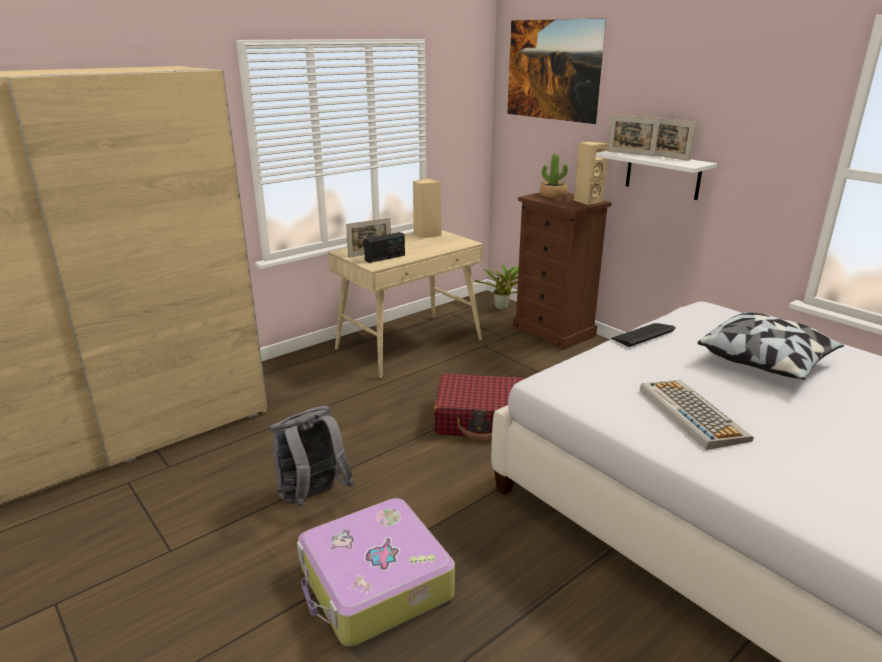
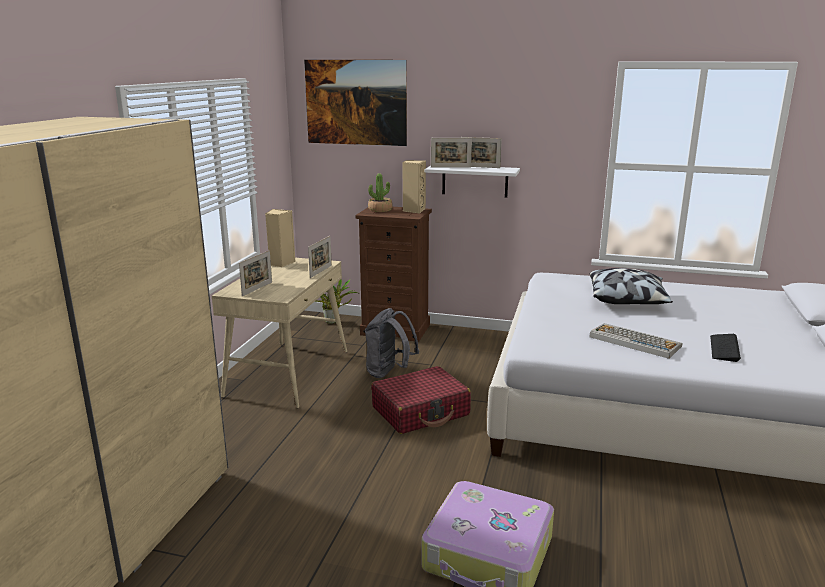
camera: 35 degrees left, 5 degrees down
(312, 498) = (362, 520): grey backpack -> grey backpack (389, 373)
(385, 258) = (278, 289): radio -> none
(448, 249) = (321, 271): none -> picture frame
(642, 335) = (540, 302): keyboard -> keyboard (724, 348)

